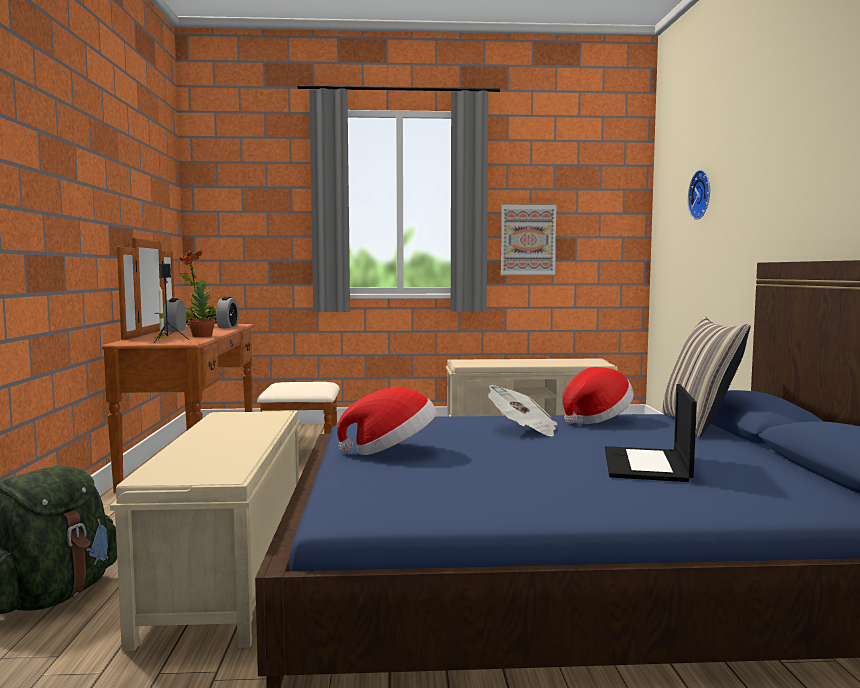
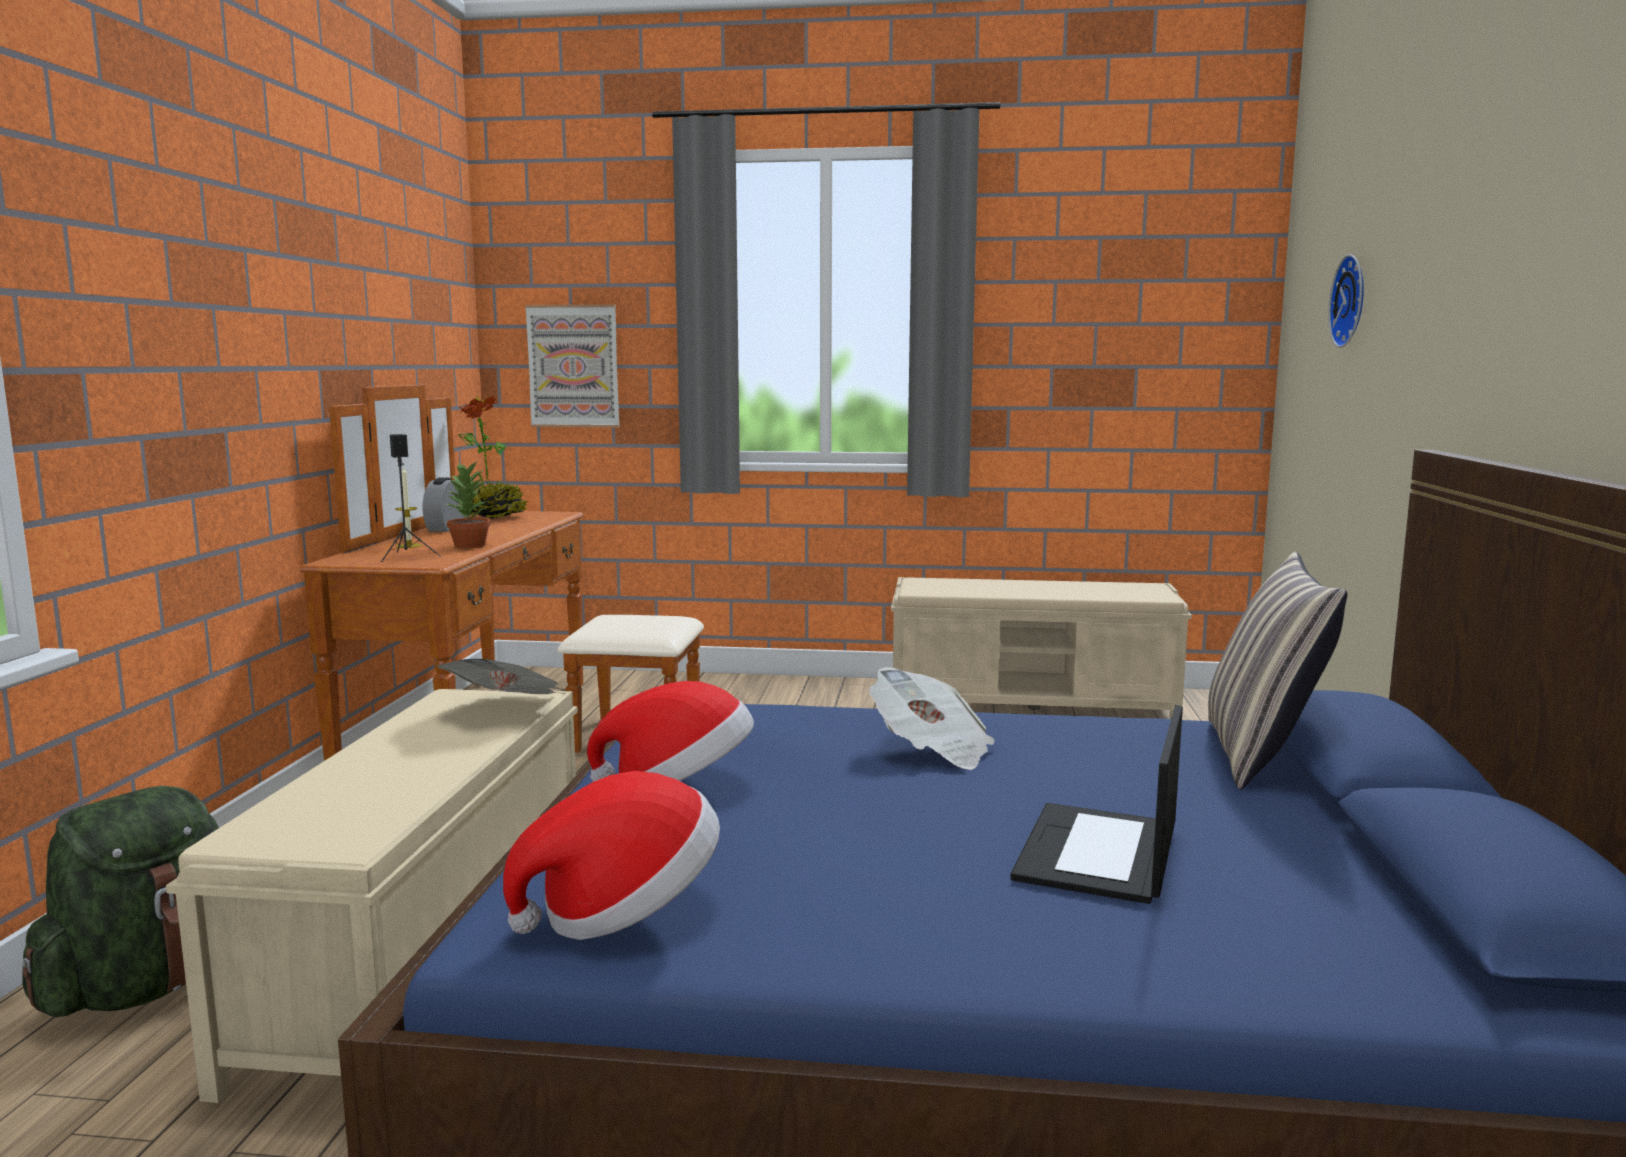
camera: 10 degrees right, 5 degrees up
(228, 327) = (534, 520): alarm clock -> none
(265, 418) = (507, 710): none -> newspaper
(528, 239) = (1048, 371): picture -> picture (573, 366)
(595, 419) = (1077, 730): hat -> hat (623, 911)

